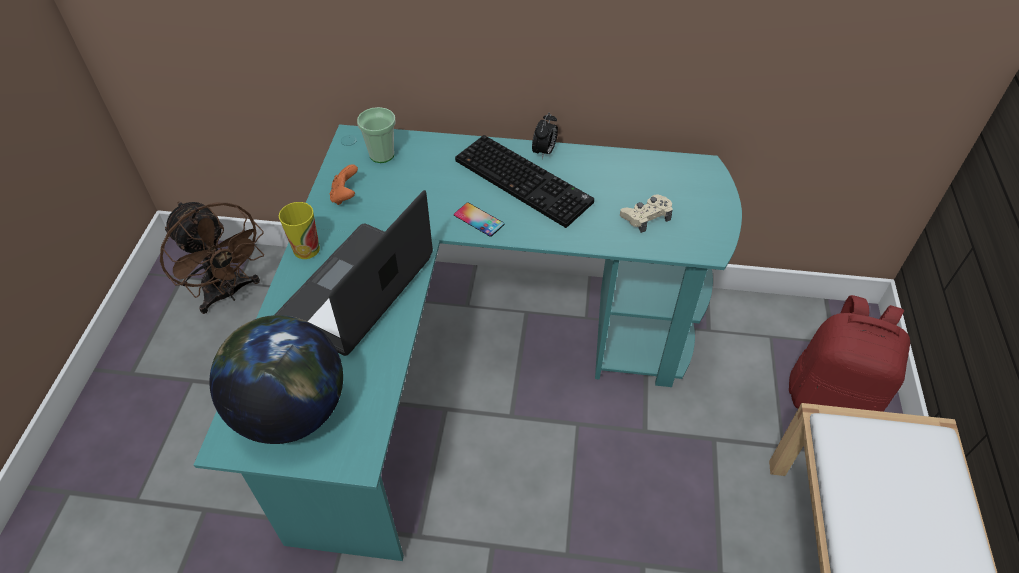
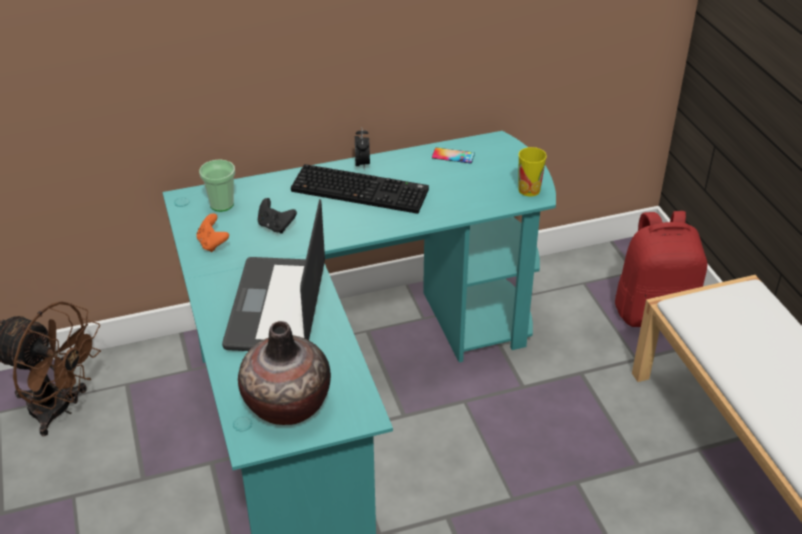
camera: 25 degrees left, 10 degrees down
(291, 410) = (287, 404): globe -> vase
(306, 249) = (209, 292): cup -> cup (529, 190)
(415, 196) = (275, 226): none -> black game controller
(479, 219) = (343, 228): phone -> phone (453, 156)
(646, 216) = (475, 188): beige game controller -> none

